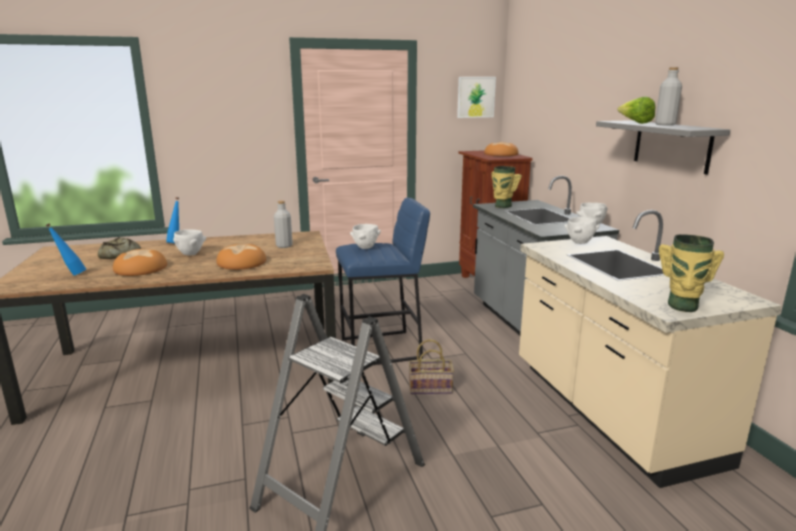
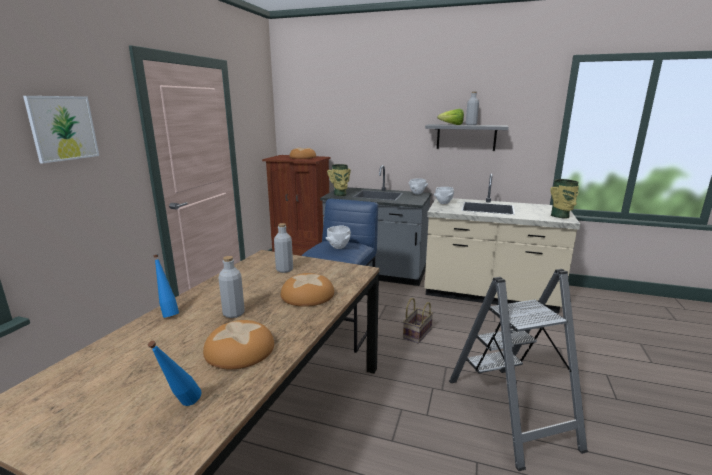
camera: 55 degrees left, 0 degrees up
(118, 255) = (148, 358): bread -> none
(191, 254) = (234, 313): white bowl -> grey bottle
(476, 97) = (262, 112): picture -> picture (63, 128)

